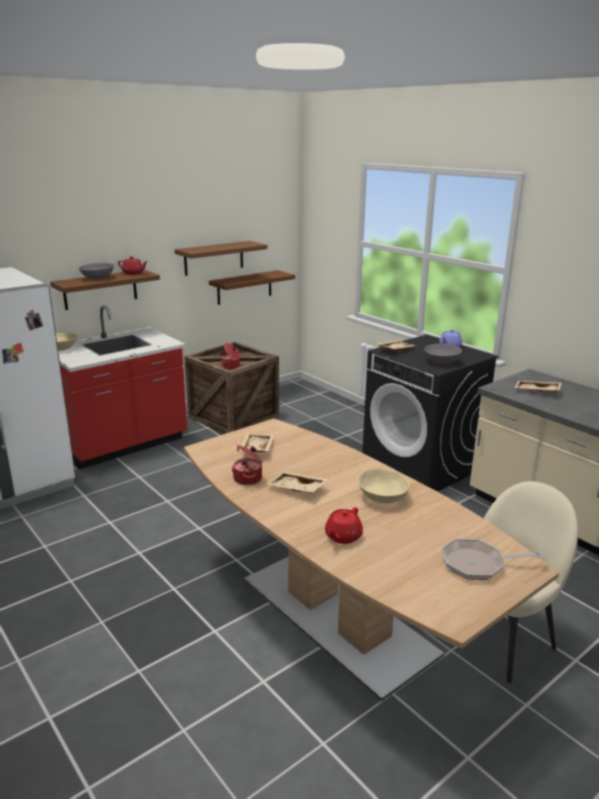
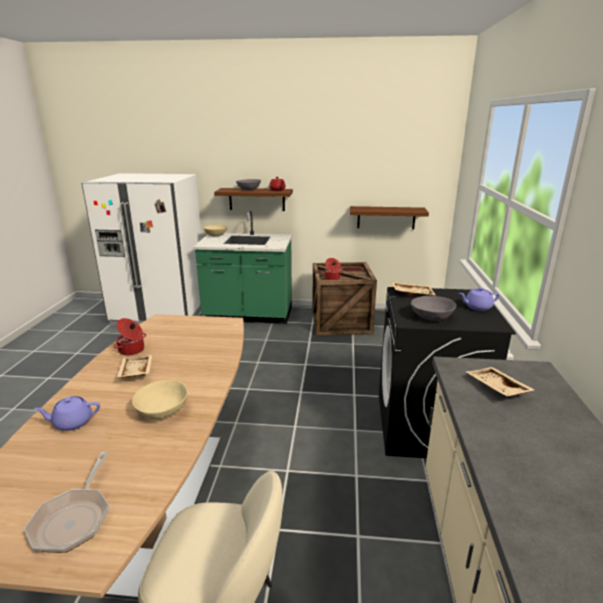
camera: 45 degrees right, 0 degrees up
(124, 445) = (248, 315): red counter -> green counter
(214, 258) = (357, 188): brown shelf -> none
(256, 448) = (183, 333): beige tray -> none
(342, 537) = (72, 422): red teapot -> purple teapot
(478, 564) = (74, 518): frying pan -> frying pan turned 135 degrees counterclockwise

